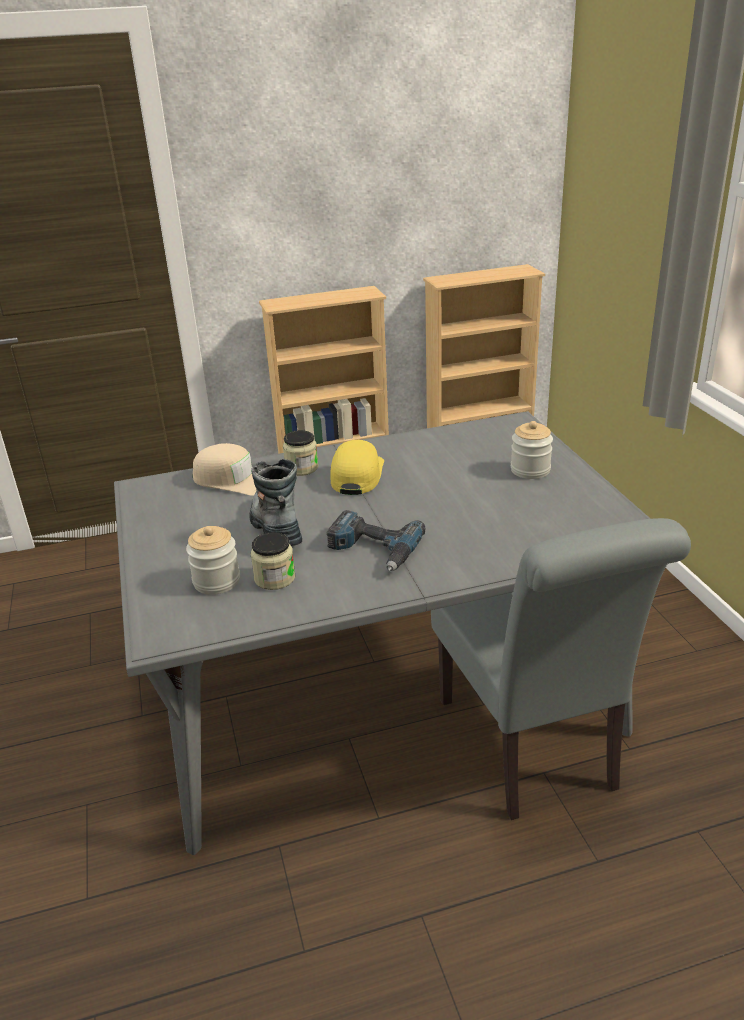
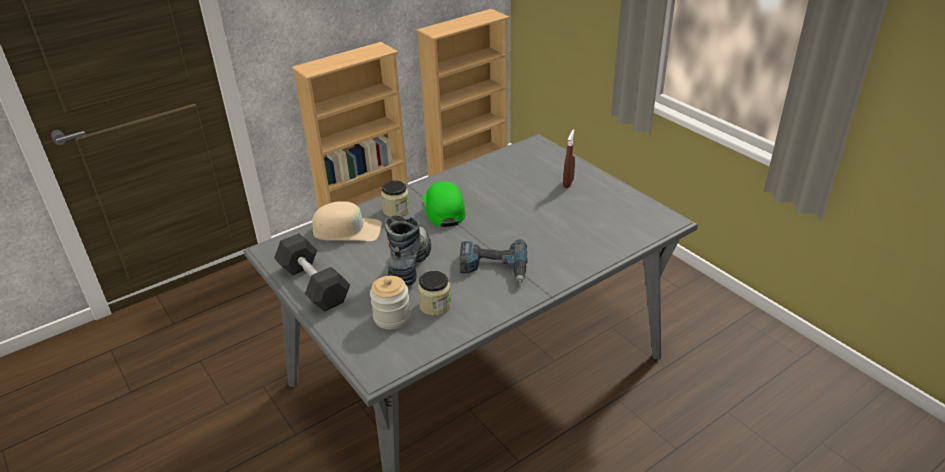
camera: 20 degrees left, 5 degrees up
(157, 530) = (314, 285): none -> grey dumbbell
(276, 527) = (409, 264): boot -> boot turned 45 degrees clockwise
(357, 475) = (443, 208): yellow cap -> green cap
(530, 470) = (568, 183): jar -> brown spray bottle
(532, 750) = (601, 385): grey chair -> none

